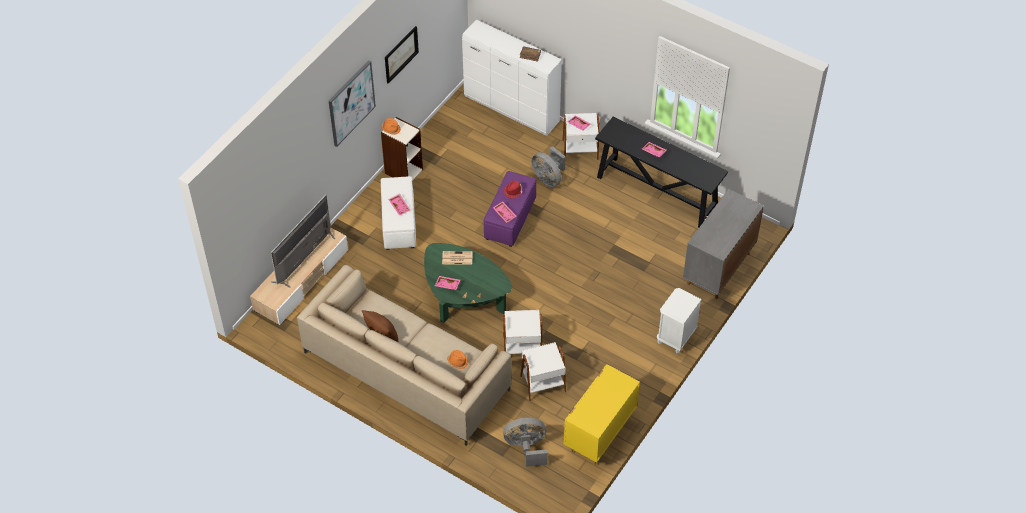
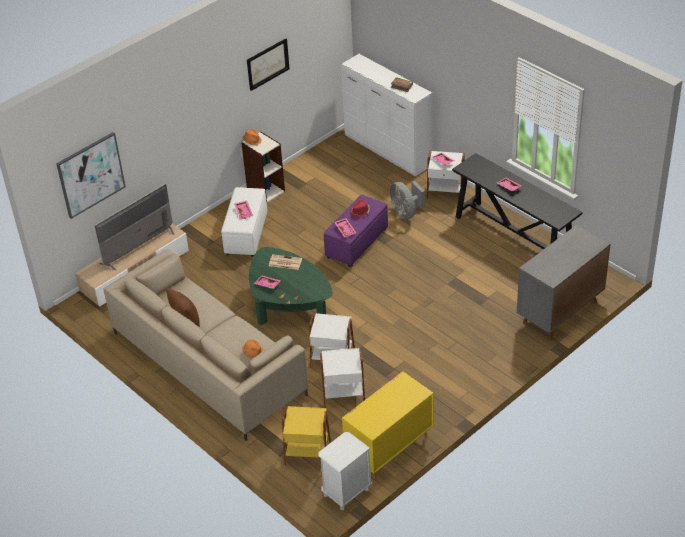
camera: 15 degrees right, 10 degrees down
(351, 103) = (204, 97): picture -> picture (91, 174)
(526, 448) = (307, 452): grey fan -> yellow side table
(675, 337) = (496, 369): white nightstand -> white nightstand (346, 492)

